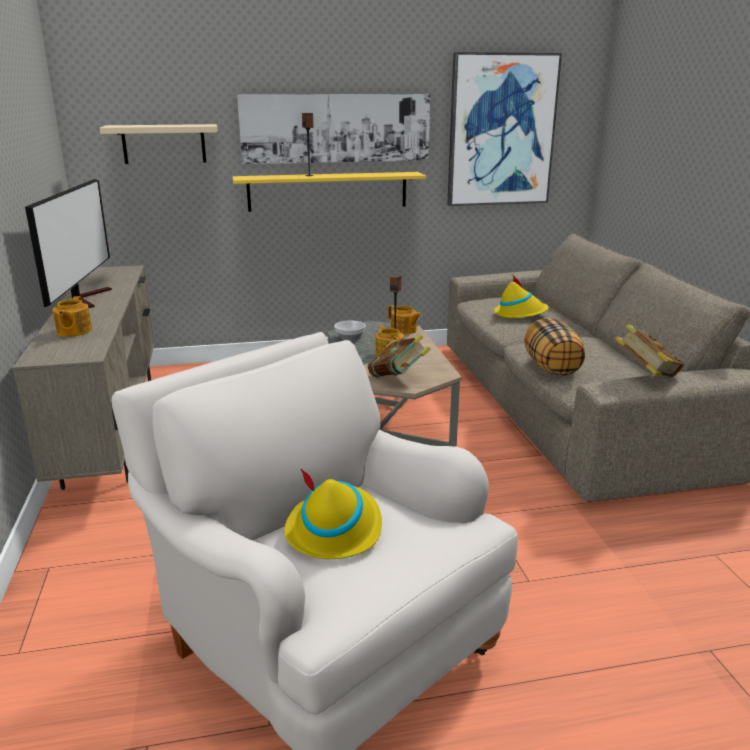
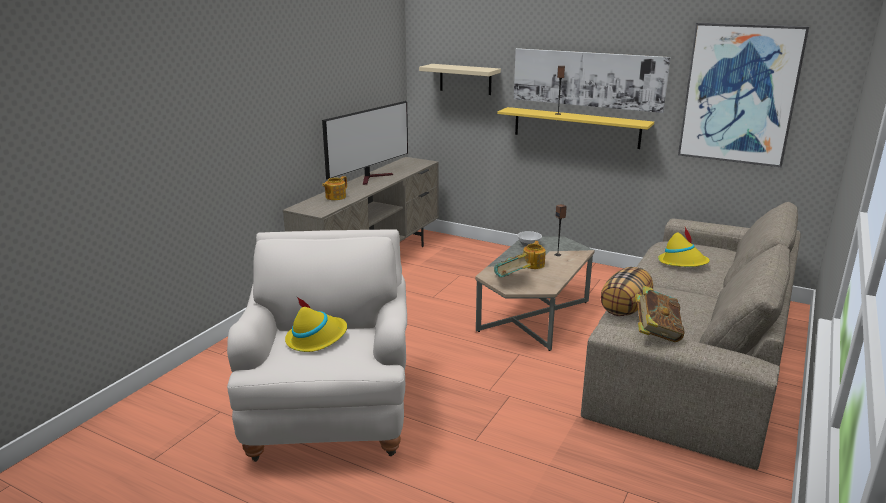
camera: 40 degrees right, 0 degrees up
(404, 330) = (575, 250): teapot -> none

